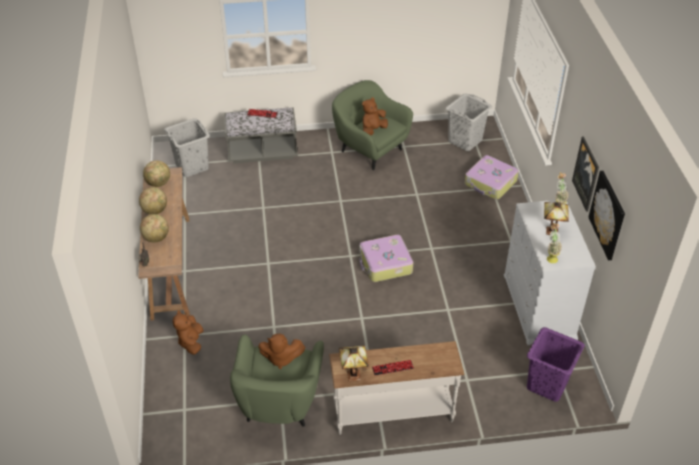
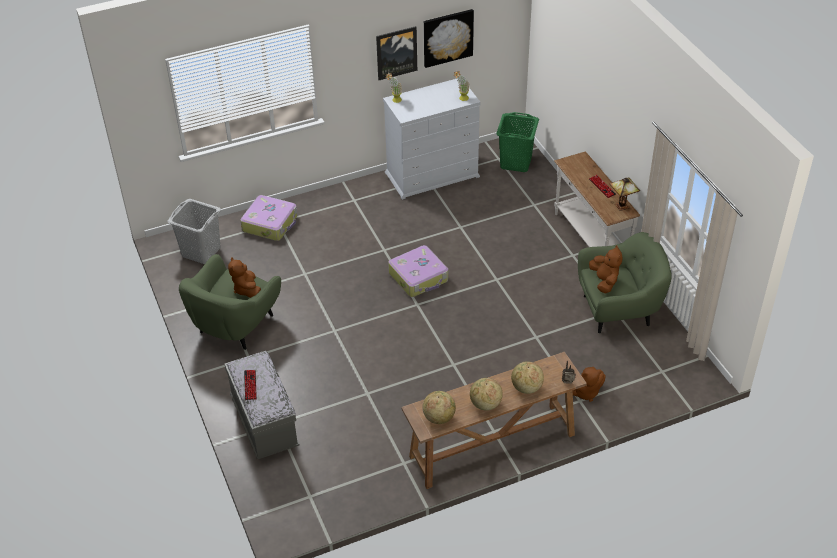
camera: 105 degrees left, 0 degrees up
(191, 166) = (312, 487): grey laundry basket -> none
(373, 130) = (246, 289): brown plush toy -> brown plush toy turned 45 degrees clockwise
(547, 385) = (516, 162): purple laundry basket -> green laundry basket
(551, 230) = (428, 101): table lamp -> none

